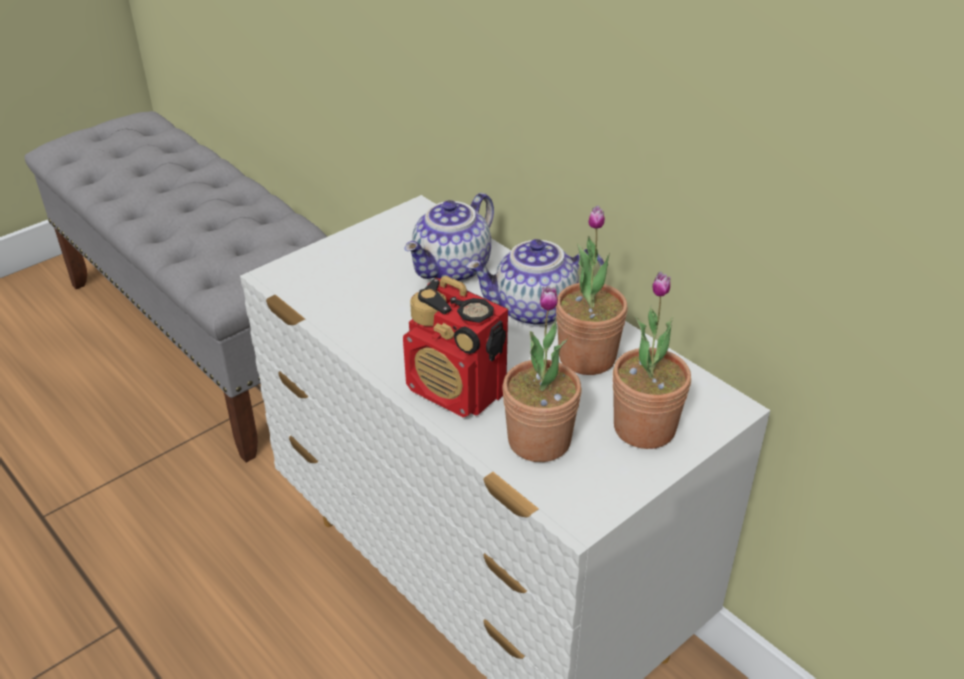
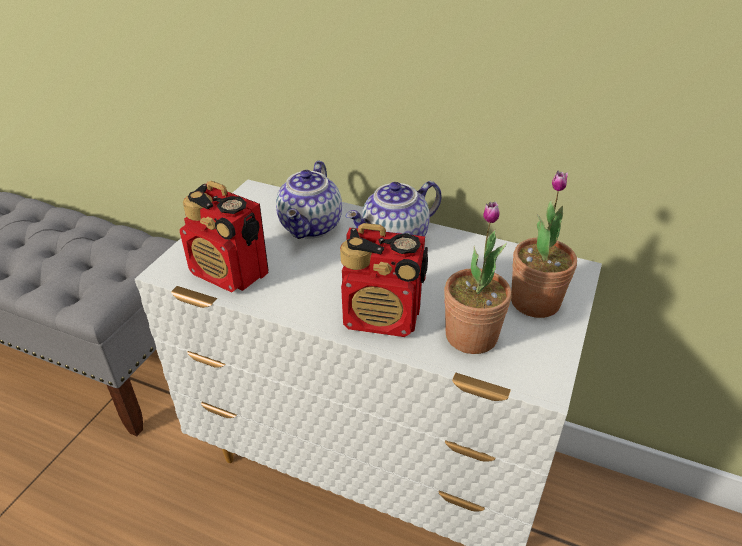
camera: 25 degrees left, 0 degrees up
(334, 297) = (230, 274): none -> radio
(587, 357) = (457, 263): potted plant -> none

